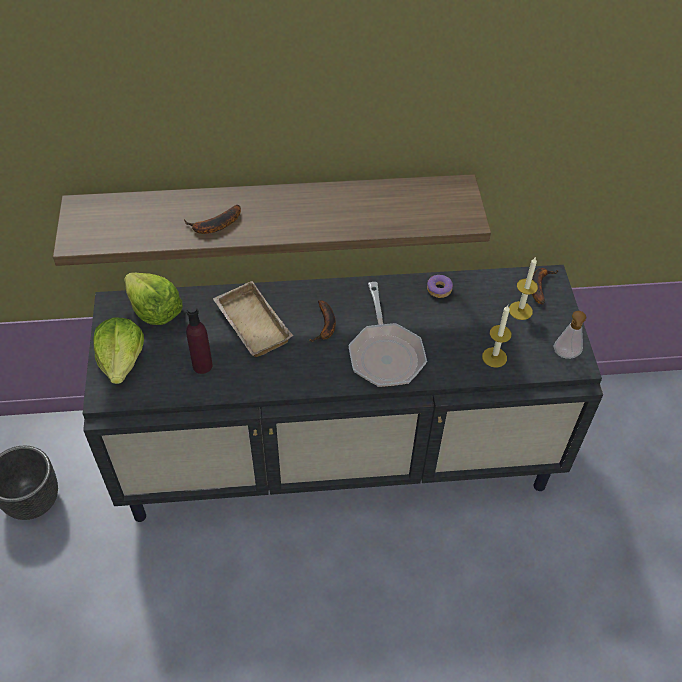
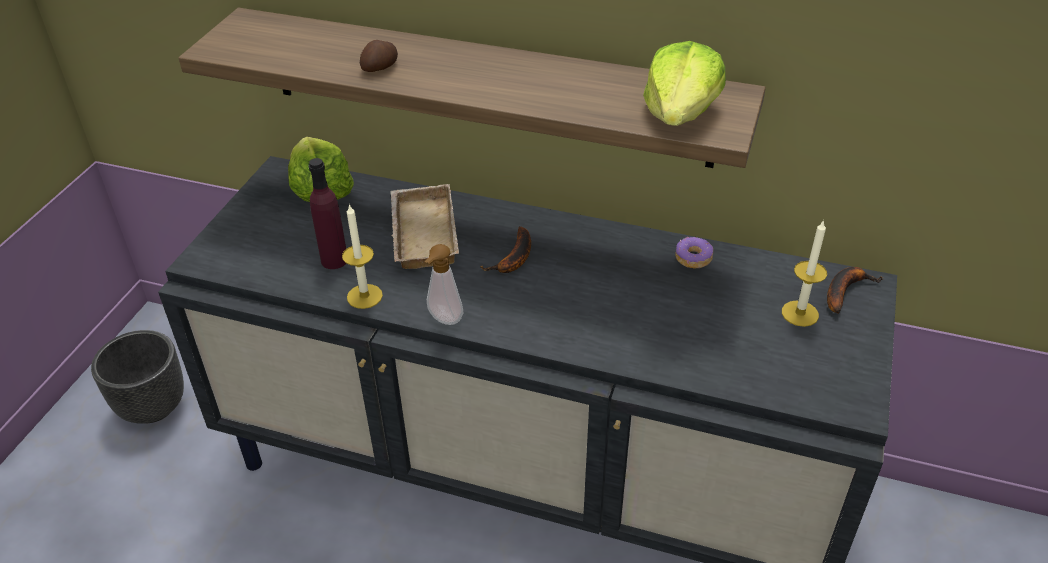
camera: 25 degrees right, 10 degrees down
(122, 361) = (247, 230): lettuce -> lettuce (680, 114)
(214, 226) = (381, 68): banana -> potato
(385, 354) = (573, 312): frying pan -> none
(494, 357) = (728, 360): candle -> candle (364, 296)
(565, 356) = (841, 389): soap dispenser -> soap dispenser (443, 320)

